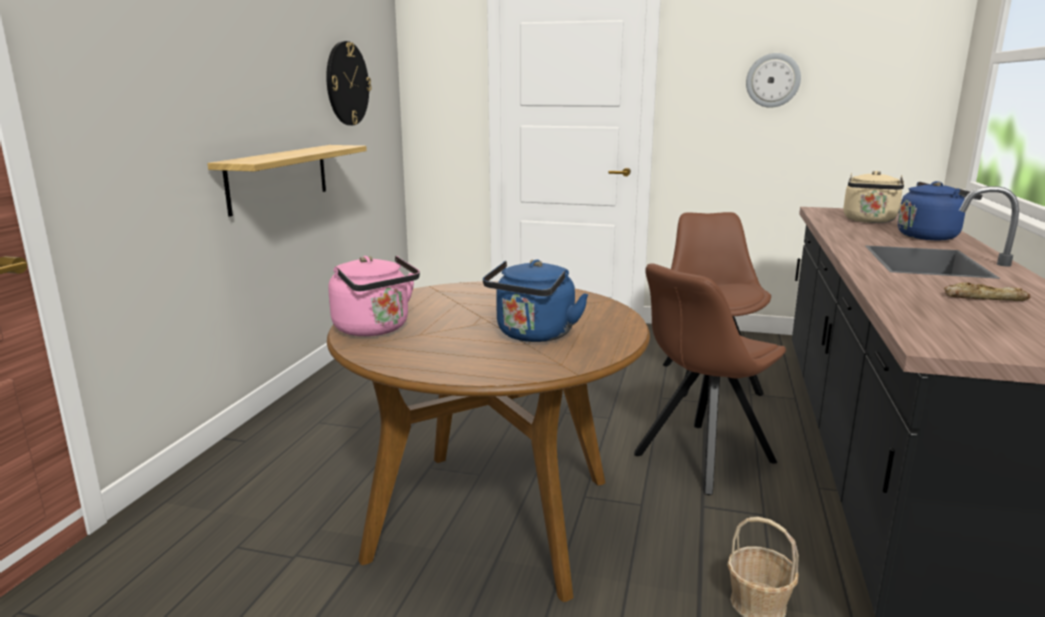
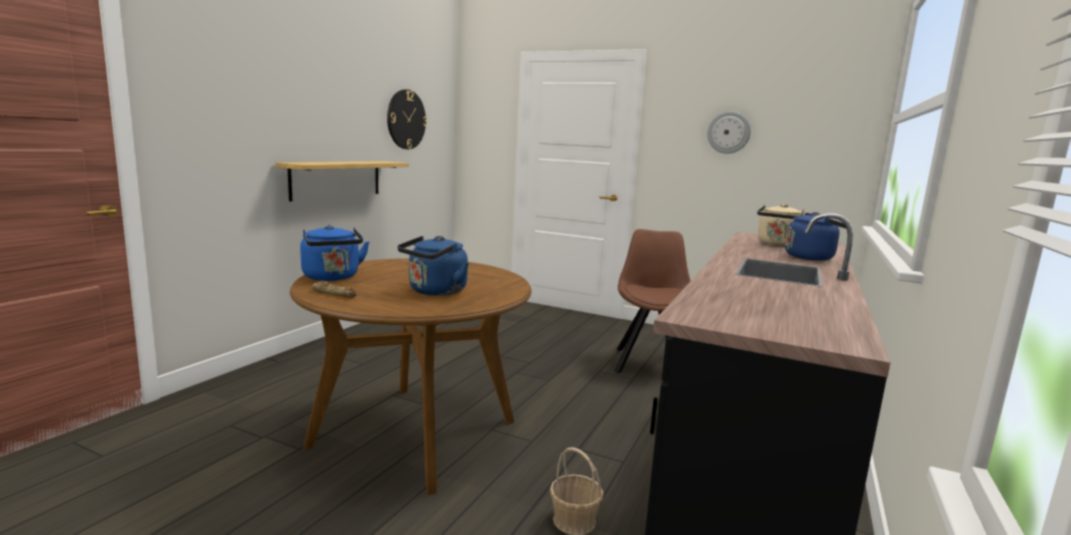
camera: 10 degrees right, 5 degrees down
(375, 329) = (332, 278): pink kettle -> blue kettle
(702, 458) = (602, 416): brown chair -> none
(984, 298) = (783, 296): bread -> bread (334, 294)

